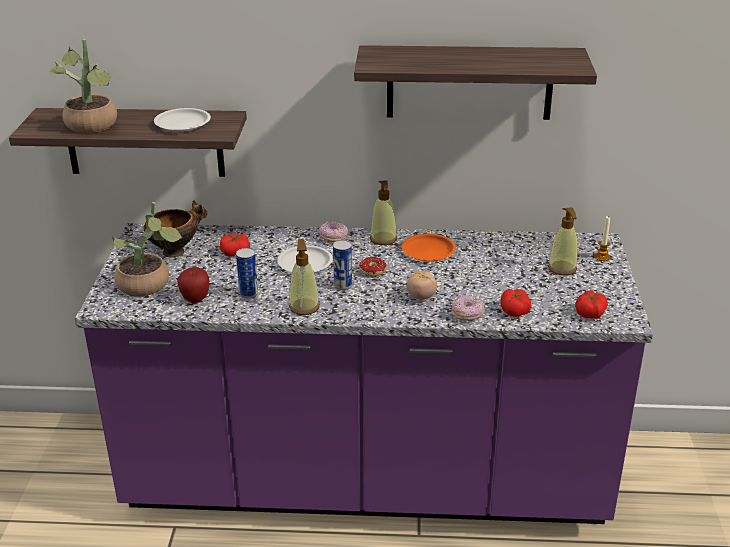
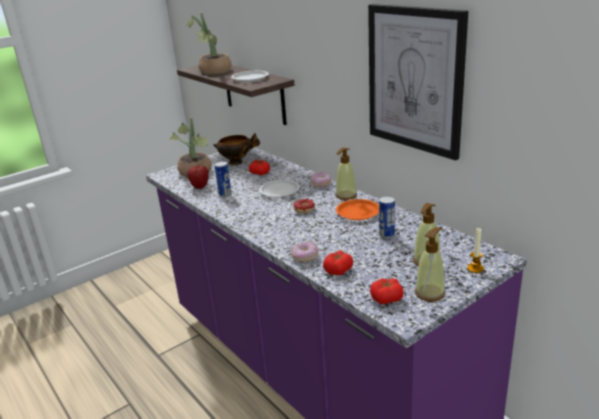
camera: 50 degrees right, 5 degrees down
(304, 307) = (234, 212): soap dispenser -> soap dispenser (430, 293)
(343, 285) = (274, 210): can -> can (386, 235)
(421, 297) = (300, 235): tomato -> none
(469, 82) = (414, 79): shelf -> picture

